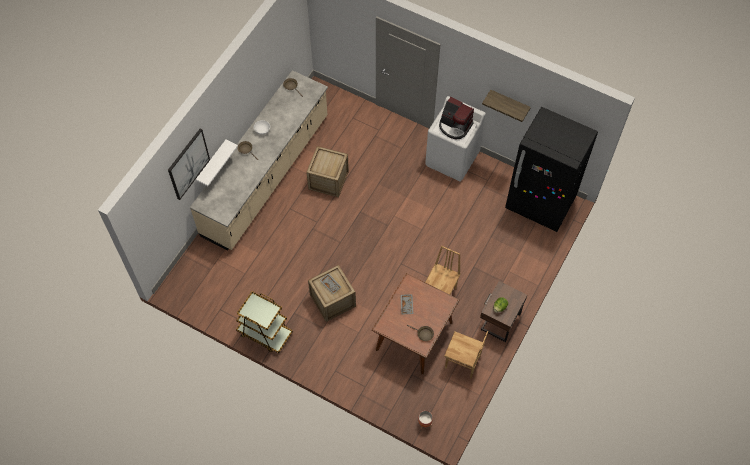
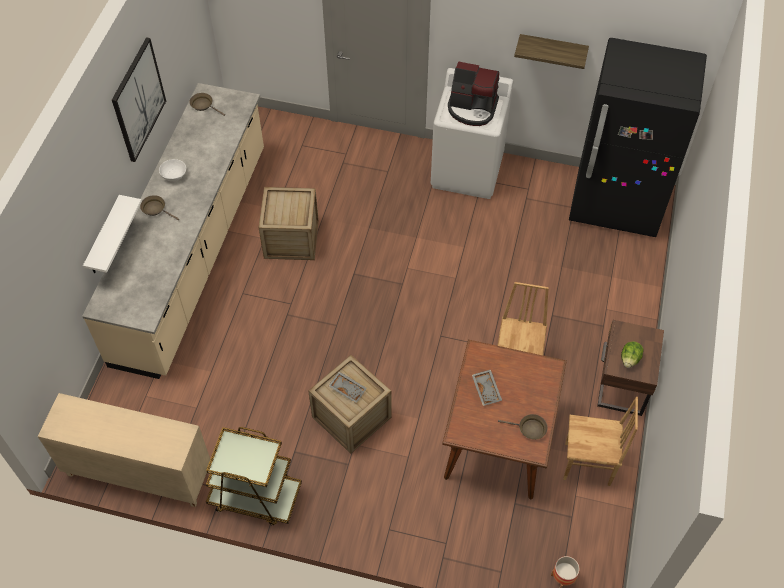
camera: 15 degrees left, 5 degrees down
(188, 164) = (66, 236): picture -> picture (138, 100)
(202, 303) = (137, 473): none -> beige cabinet

